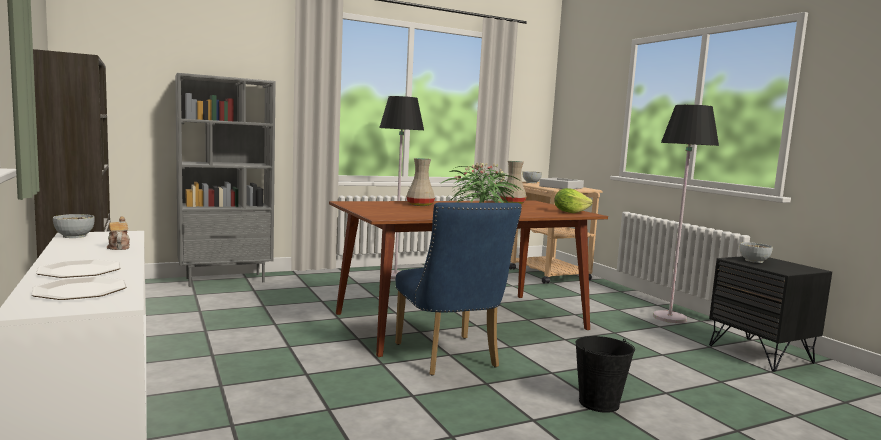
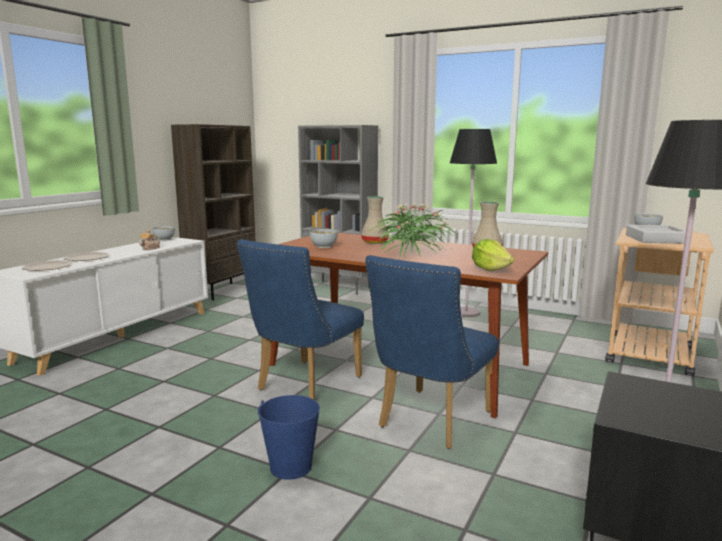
camera: 55 degrees right, 5 degrees up
(574, 345) = (429, 422): none -> blue chair
(598, 403) = (291, 467): black bucket -> blue bucket
(754, 261) = (655, 393): bowl -> bowl (324, 246)

